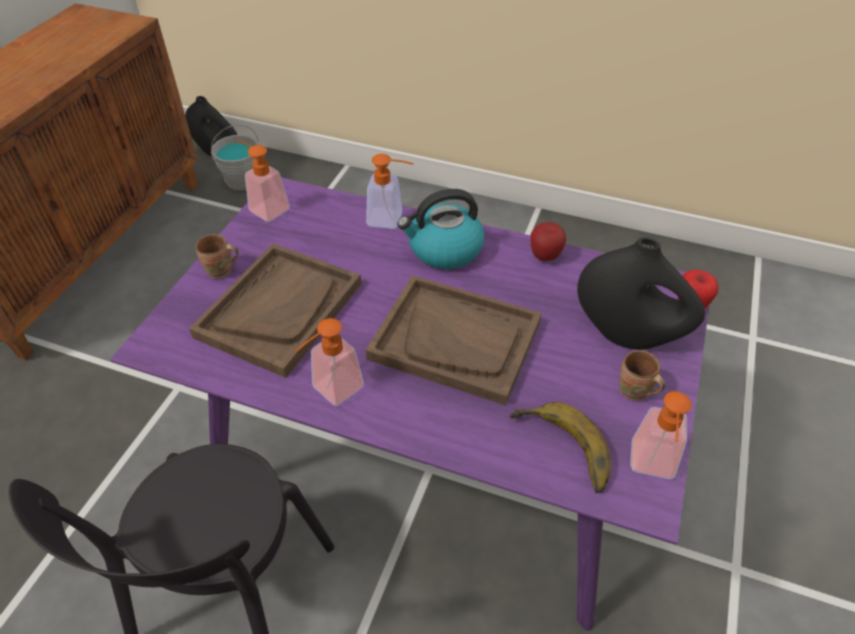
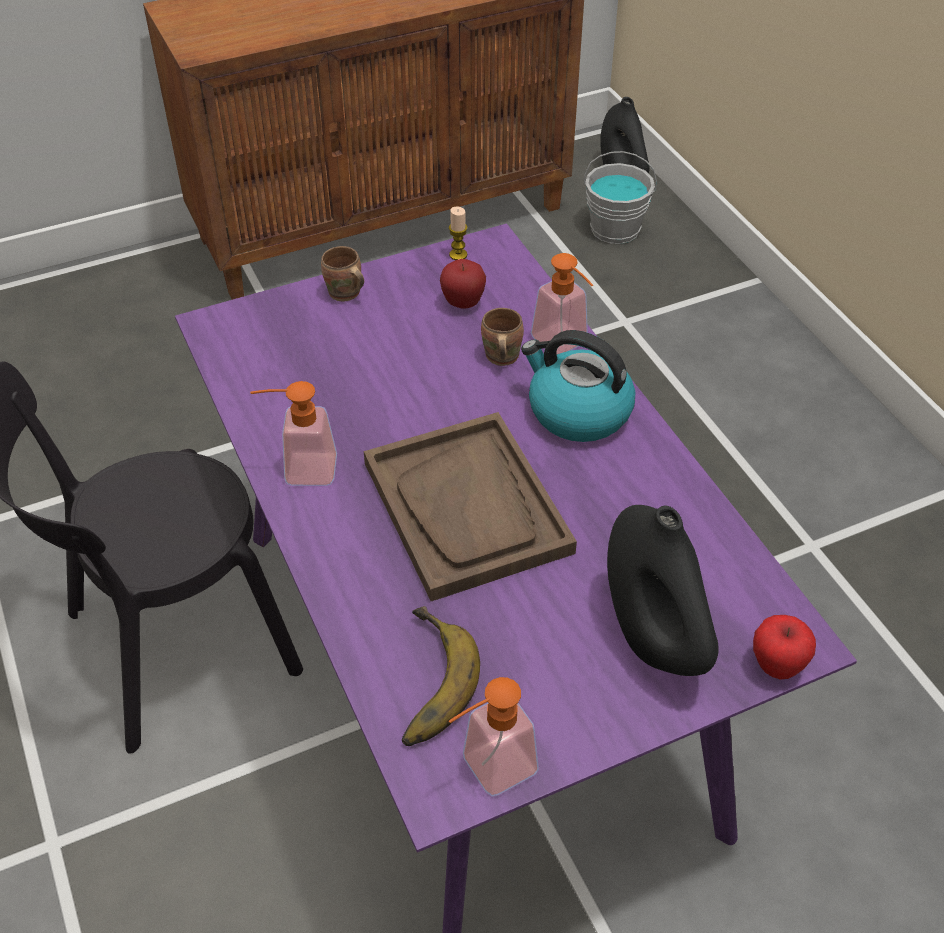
camera: 45 degrees right, 0 degrees up
(265, 207) = (458, 255): soap dispenser -> candle
(280, 309) = (349, 364): brown tray -> none
(545, 256) = (678, 493): apple -> apple (463, 303)
(634, 392) = (574, 694): brown mug -> brown mug (500, 357)

